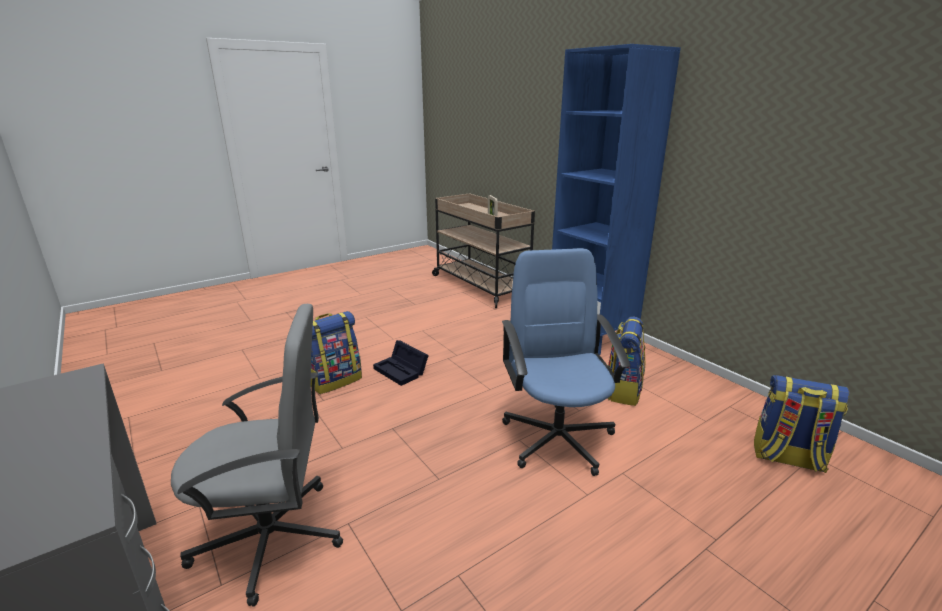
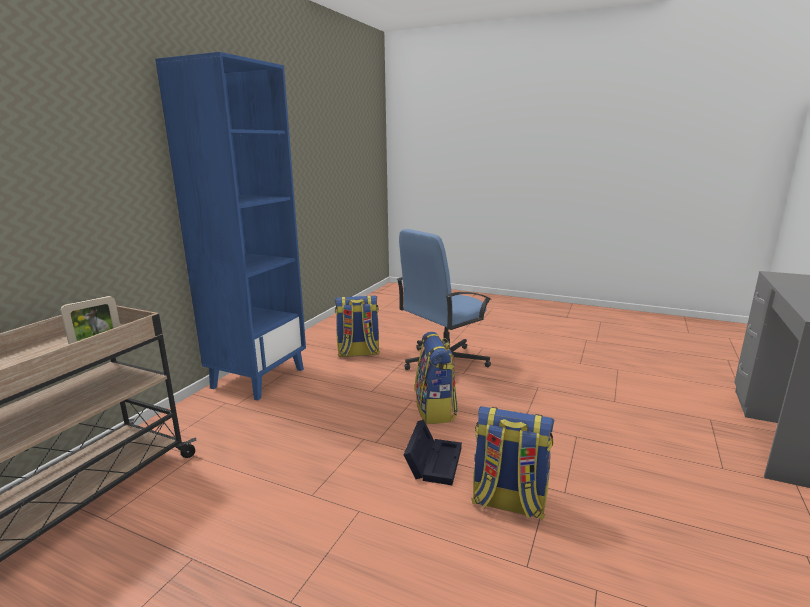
camera: 120 degrees left, 5 degrees down
(272, 537) = (668, 420): grey office chair -> none
(787, 458) = (388, 314): backpack -> backpack (436, 410)

